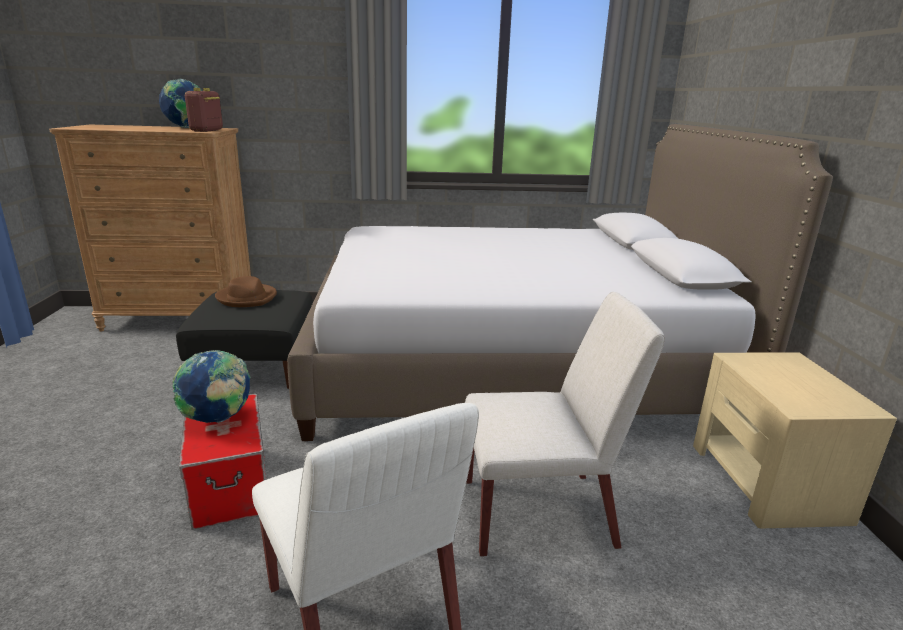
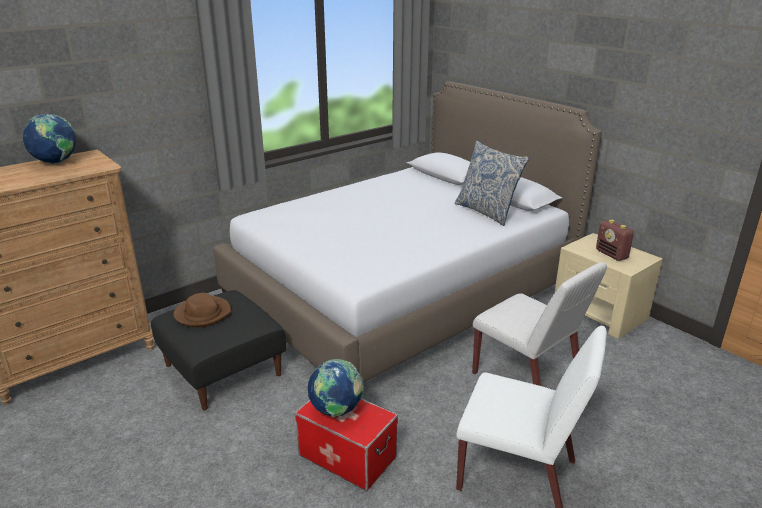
camera: 35 degrees left, 5 degrees up
(206, 130) = (98, 164): radio -> radio (612, 255)
(539, 512) = (527, 379): white chair -> white chair turned 90 degrees clockwise
(620, 276) = (487, 212): none -> pillow

